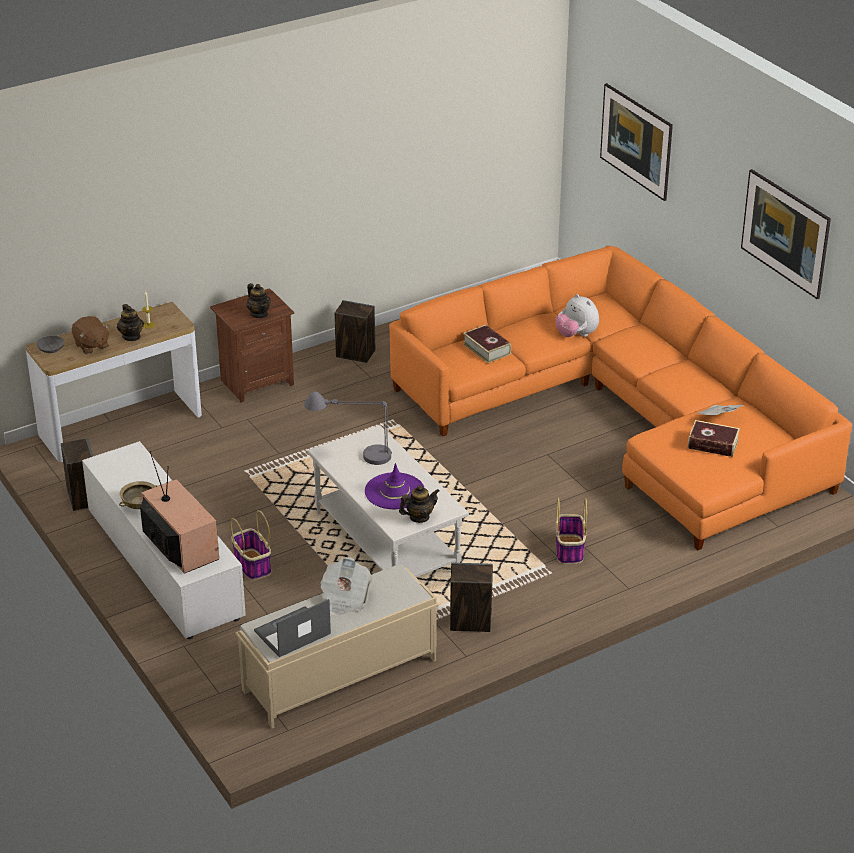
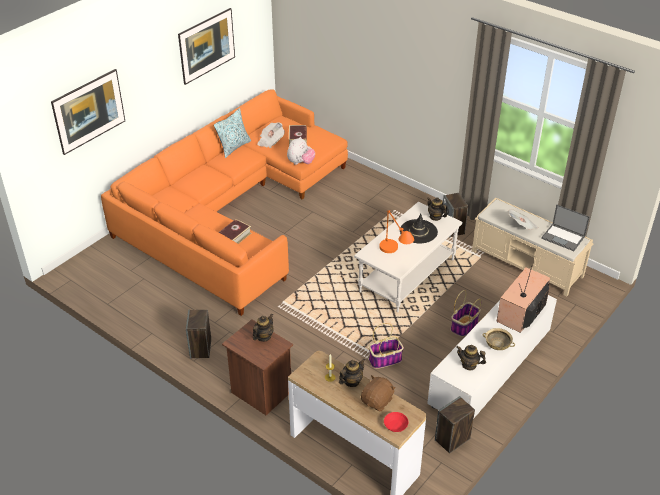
camera: 110 degrees left, 5 degrees up
(51, 349) = (396, 425): grey bowl -> red bowl
(127, 472) = (469, 365): none -> teapot
(351, 456) = (395, 257): grey table lamp -> orange table lamp
(394, 491) = (418, 231): purple hat -> black hat
(569, 550) = (371, 208): basket -> basket (385, 359)
(576, 335) = (196, 207): plush toy -> plush toy (300, 163)
(715, 384) = (234, 147): none -> pillow

